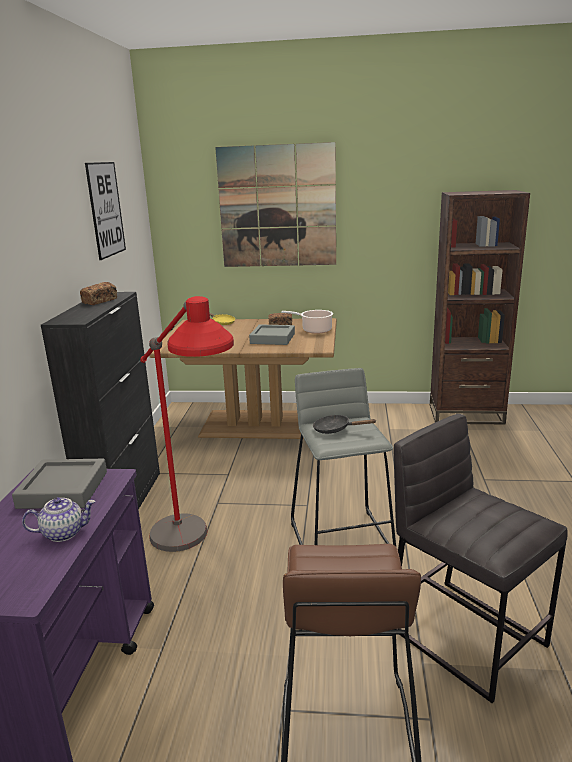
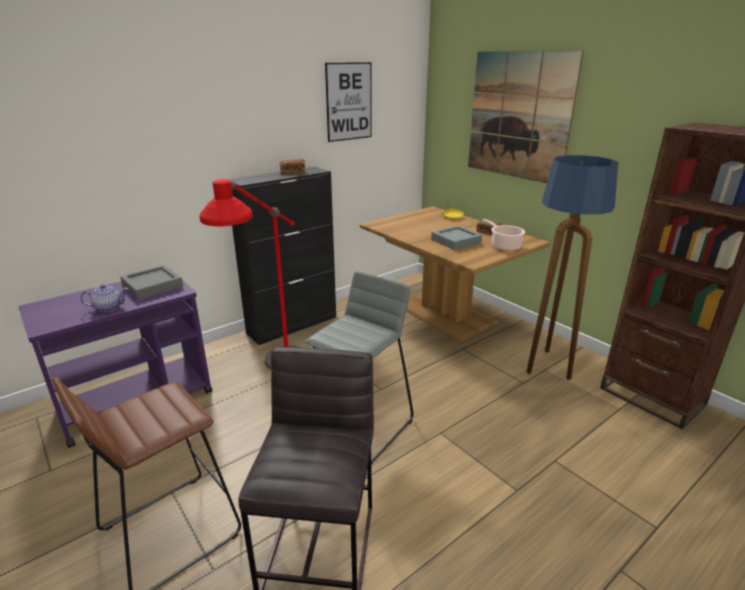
camera: 45 degrees right, 5 degrees up
(64, 533) = (108, 308): teapot -> teapot turned 45 degrees counterclockwise
(335, 429) = (351, 328): black frying pan -> none
(384, 424) = (547, 364): none -> floor lamp

